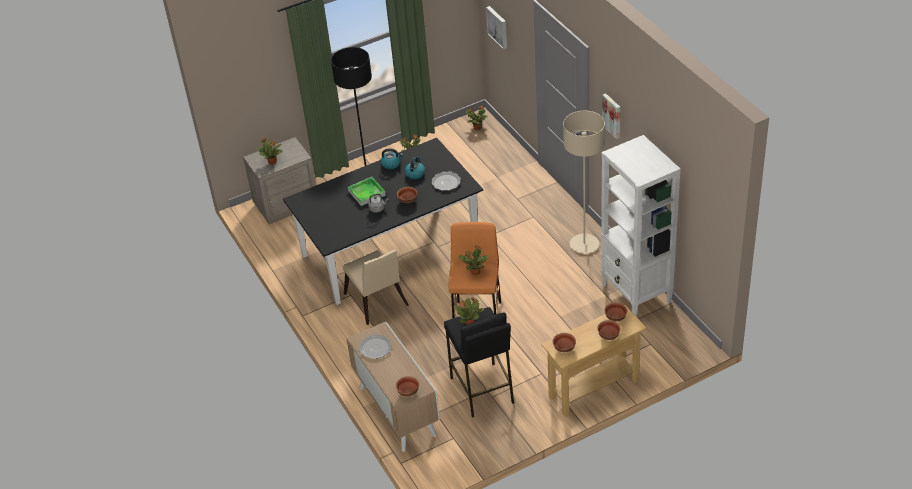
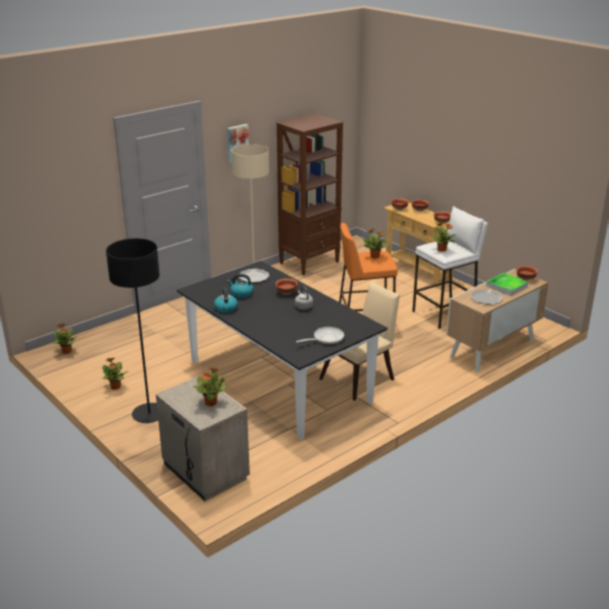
camera: 105 degrees left, 15 degrees down
(318, 216) = (326, 338): none -> frying pan
(367, 193) = (279, 316): tray -> tray (506, 286)
(482, 390) = (445, 313): black stool -> white stool
(498, 27) = (49, 211): picture -> none
(636, 294) = (310, 262): white bookcase -> brown bookcase

